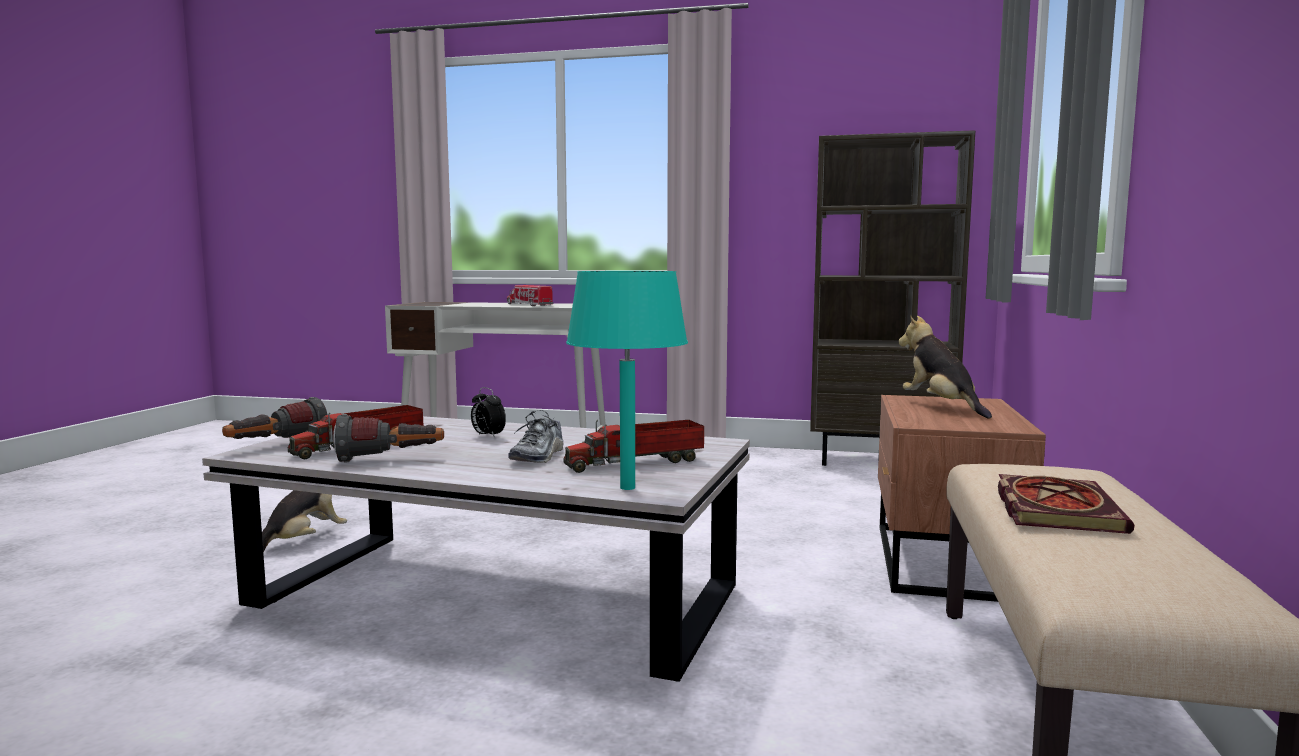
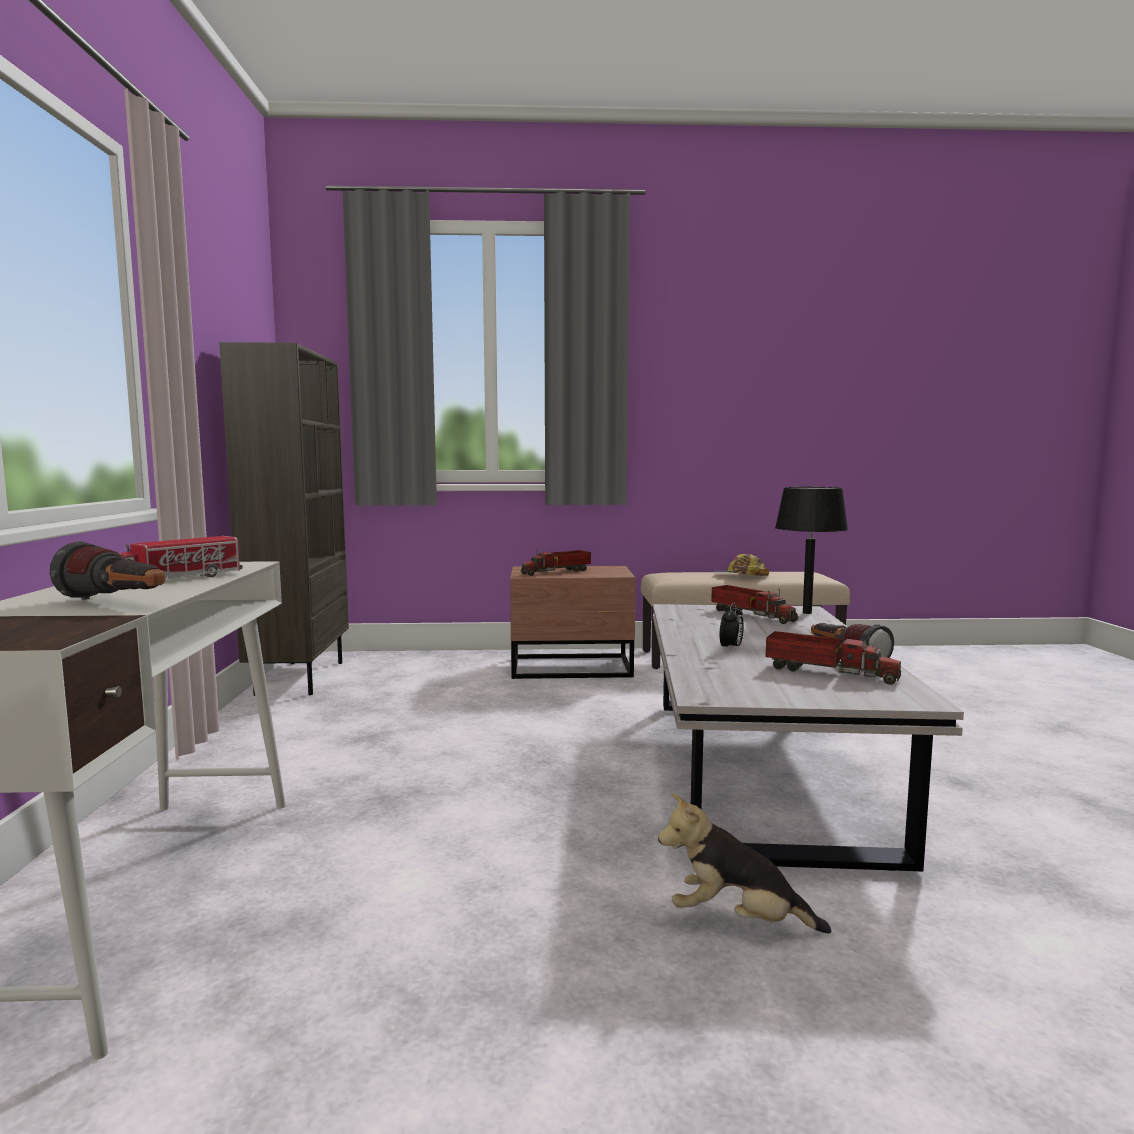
camera: 105 degrees left, 0 degrees up
(277, 446) = (880, 698): flashlight -> flashlight (118, 603)
(538, 456) = (771, 631): shoe -> none
(627, 488) = (807, 613): turquoise table lamp -> black table lamp
(941, 407) = (557, 572): plush toy -> toy truck
(1053, 508) = (740, 576): book -> cap

